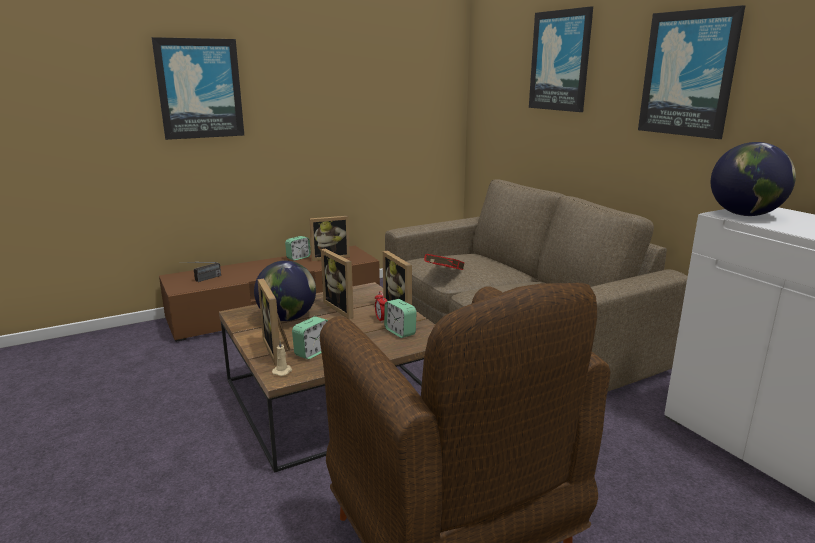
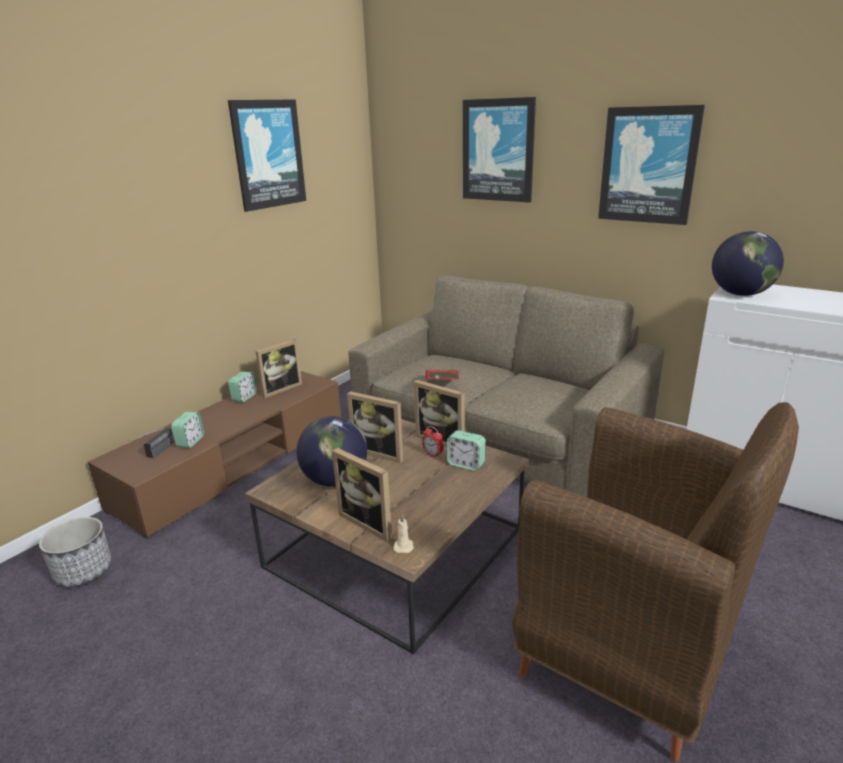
camera: 25 degrees left, 5 degrees up
(122, 350) = (84, 571): none -> planter
(200, 89) = (104, 214): picture -> picture (268, 154)
(312, 352) = (408, 513): alarm clock -> alarm clock (190, 441)

